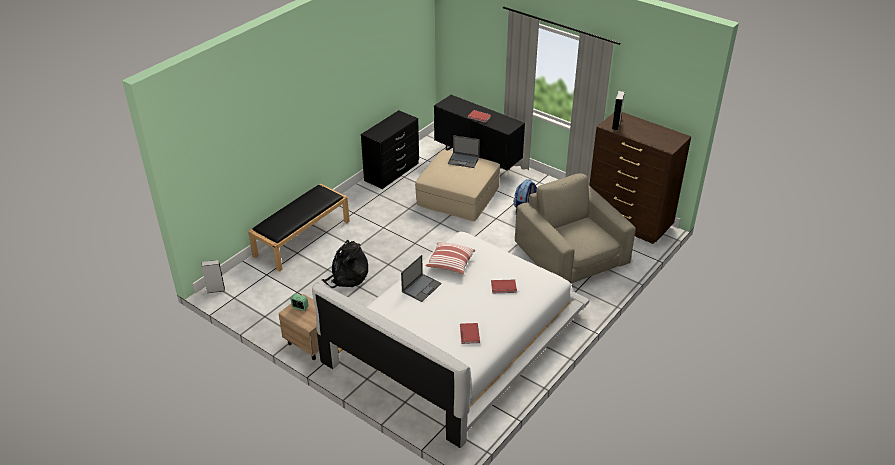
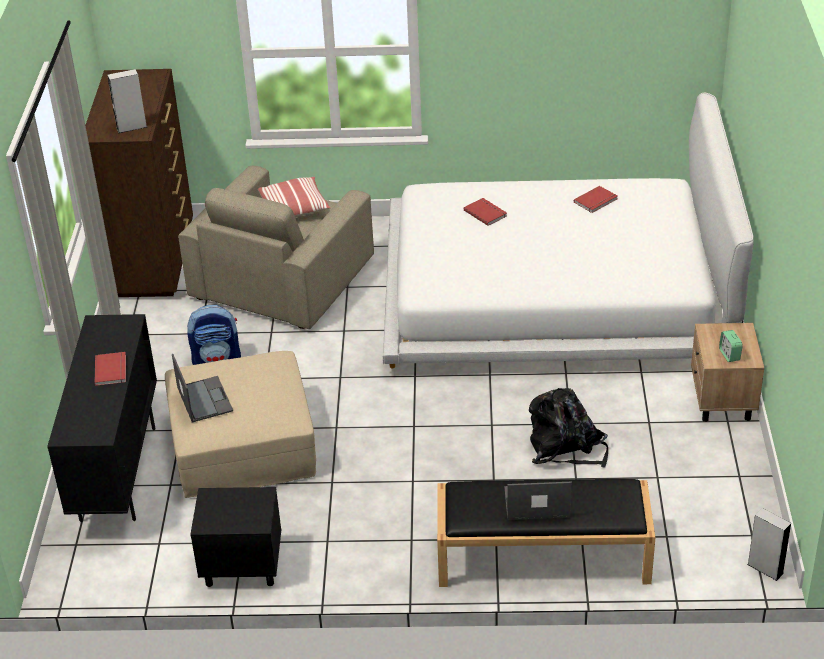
camera: 125 degrees left, 0 degrees up
(392, 172) = (241, 566): black dresser -> black nightstand
(421, 287) = (567, 269): laptop -> laptop (536, 503)
(450, 264) = (493, 271): pillow -> pillow (295, 208)

